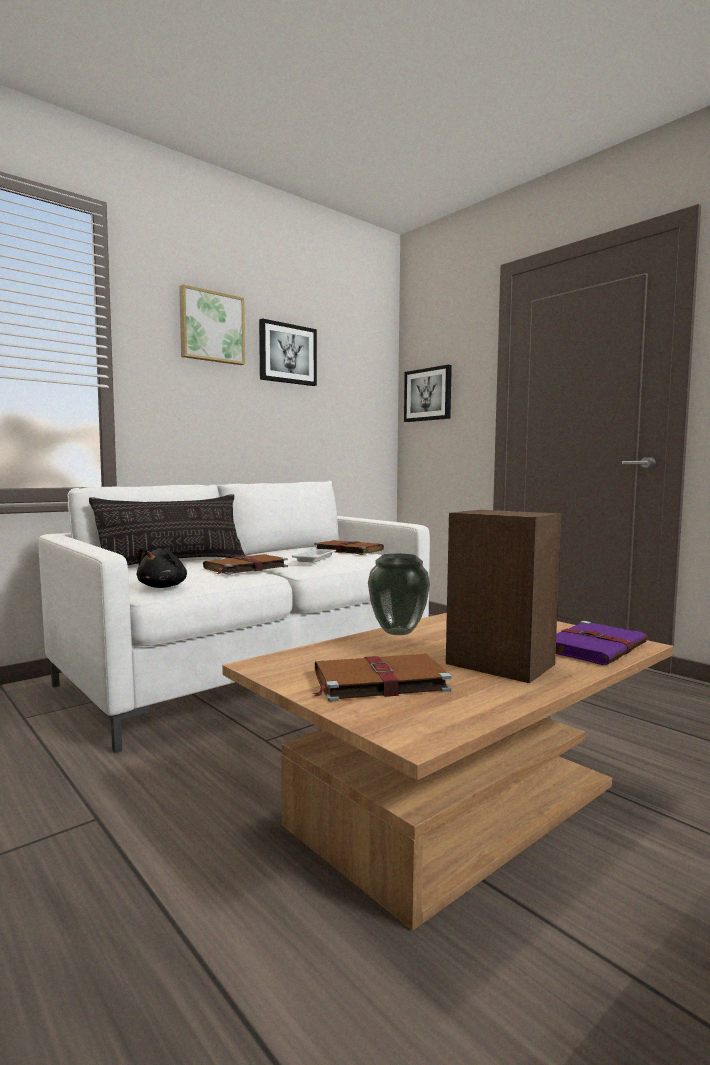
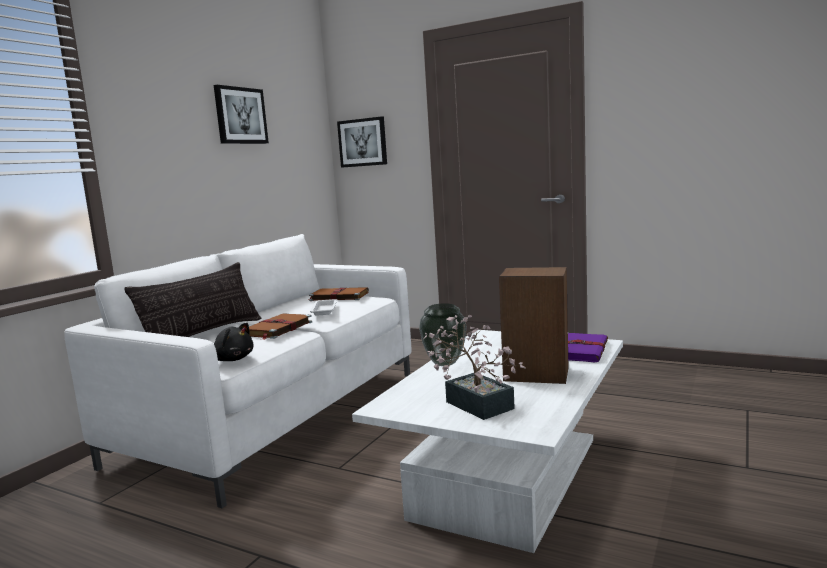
camera: 20 degrees left, 5 degrees up
(164, 587) = (232, 359): black plush toy -> black plush toy turned 60 degrees counterclockwise
(211, 327) = (174, 98): picture -> none
(377, 681) = (474, 402): brown book -> potted plant
(457, 804) = (508, 476): brown coffee table -> white coffee table

